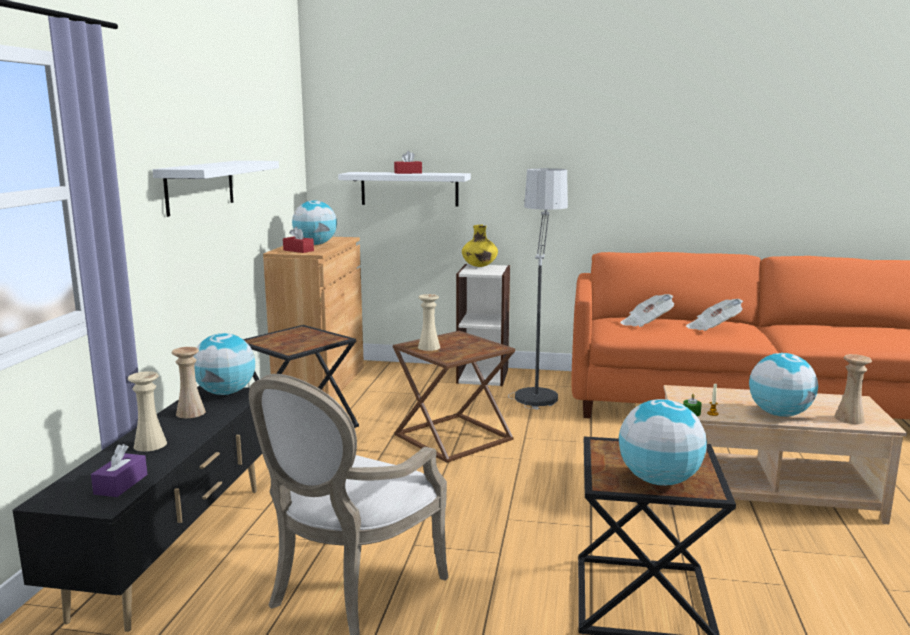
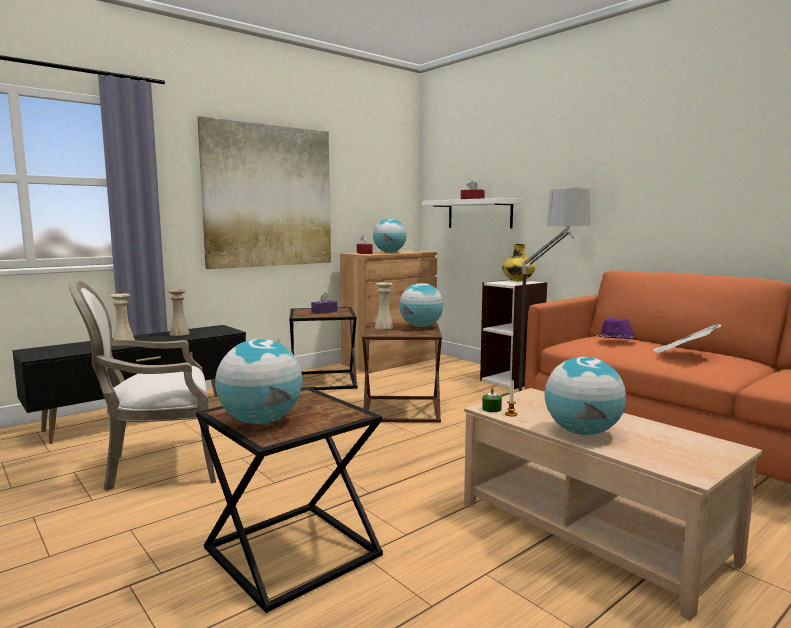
camera: 40 degrees right, 5 degrees down
(121, 484) = (65, 351): purple tissue box -> purple tissue box (324, 311)
(200, 186) = (268, 196): white shelf -> picture
(225, 393) = (221, 329): globe -> globe (421, 326)
(646, 324) = (616, 342): newspaper -> purple hat
(849, 419) = (660, 457): beige vase -> none

